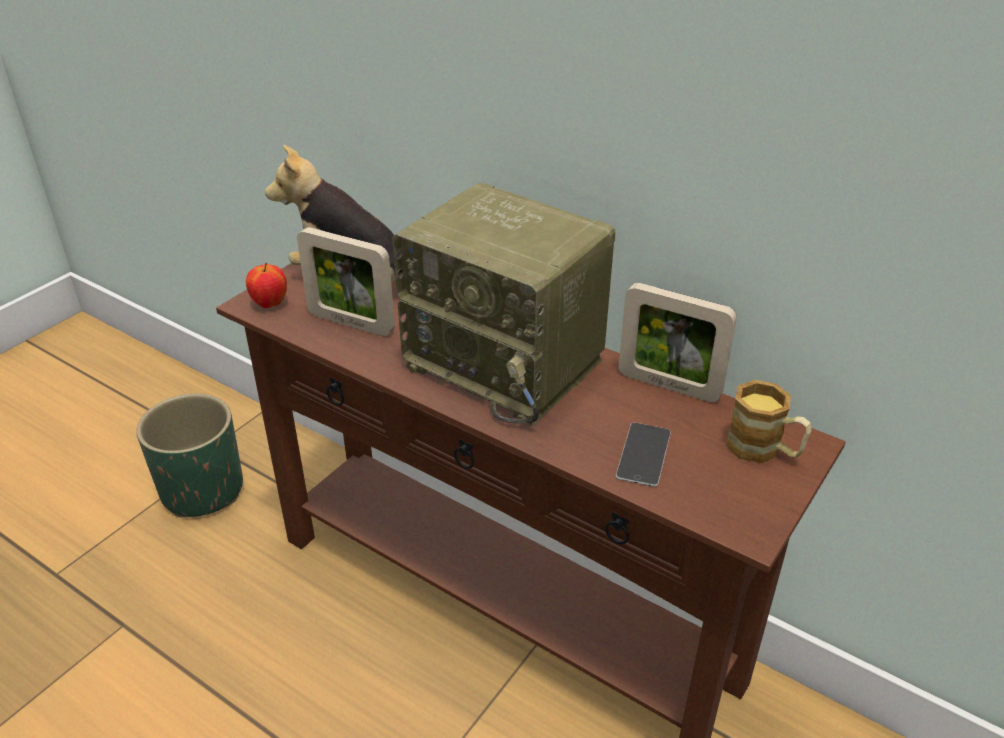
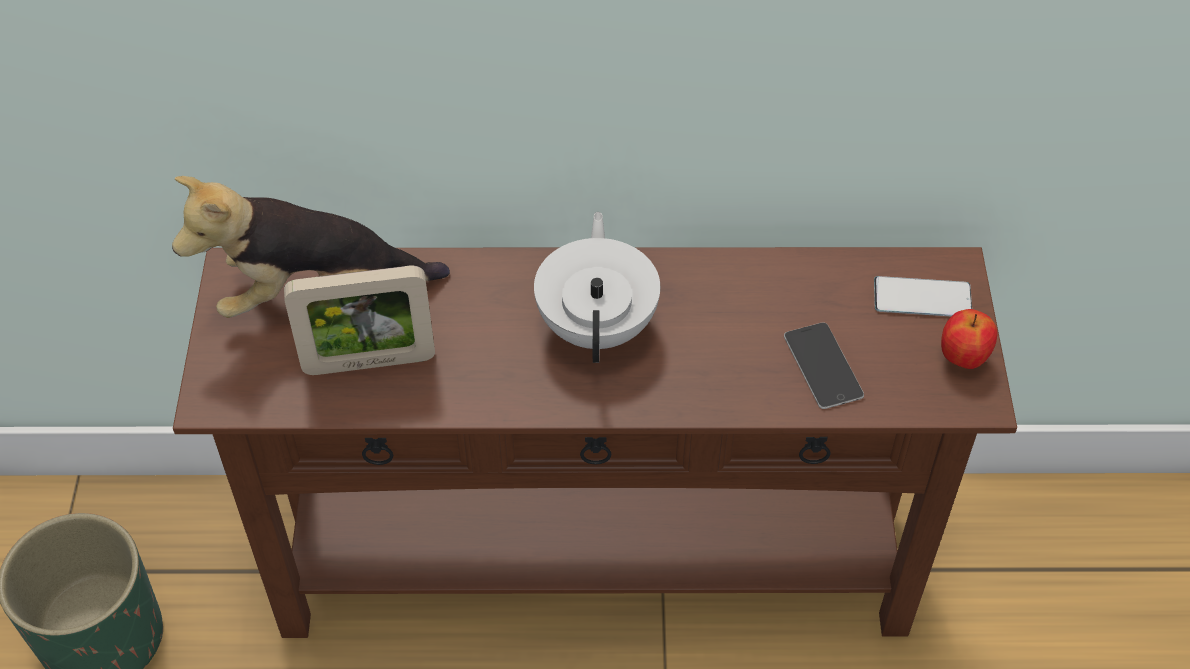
camera: 35 degrees left, 15 degrees up
(270, 304) = (238, 386): apple -> apple (962, 358)
(508, 364) = (598, 325): radio -> white teapot
(669, 386) = (779, 265): picture frame -> none
(764, 449) = (922, 298): mug -> phone

